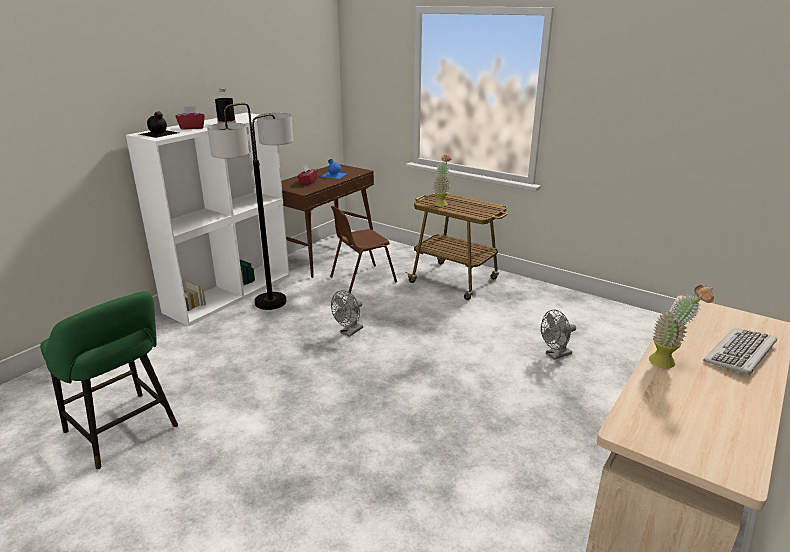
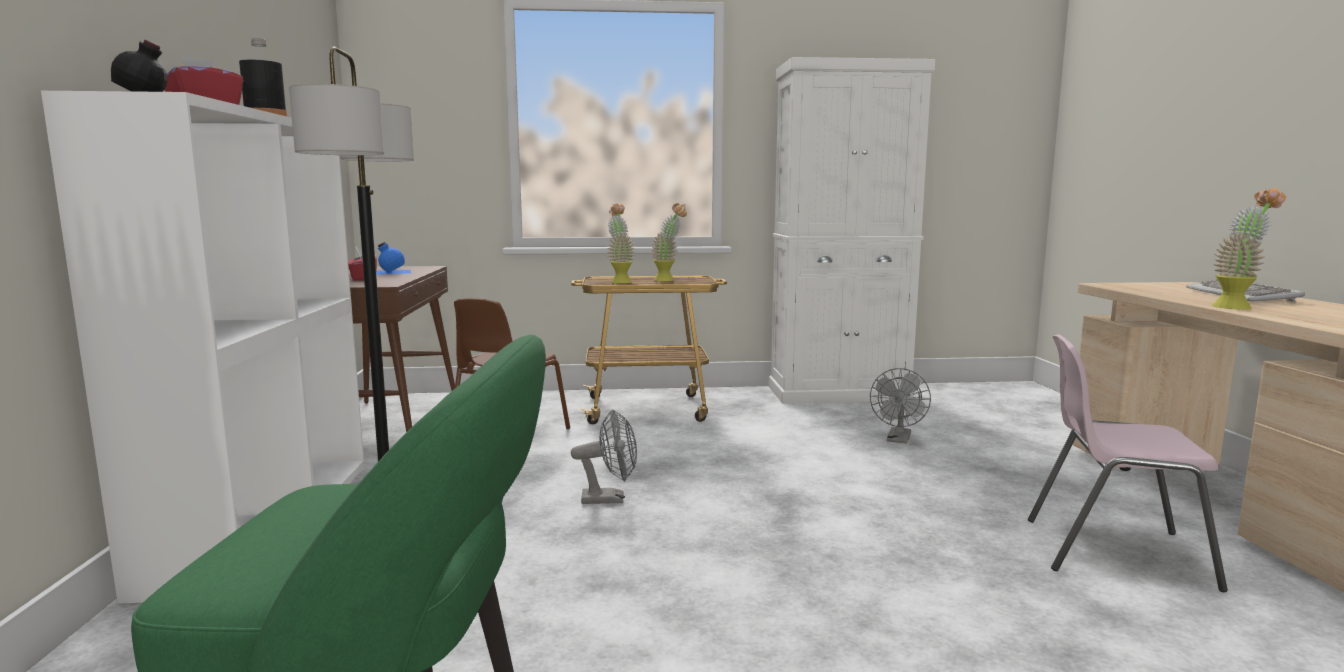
camera: 40 degrees left, 15 degrees down
(349, 332) = (610, 499): grey fan -> grey fan turned 90 degrees counterclockwise
(471, 207) = (669, 280): none -> potted plant
(522, 472) = (1113, 551): none -> pink chair
(591, 306) = (839, 393): none -> white cabinet

